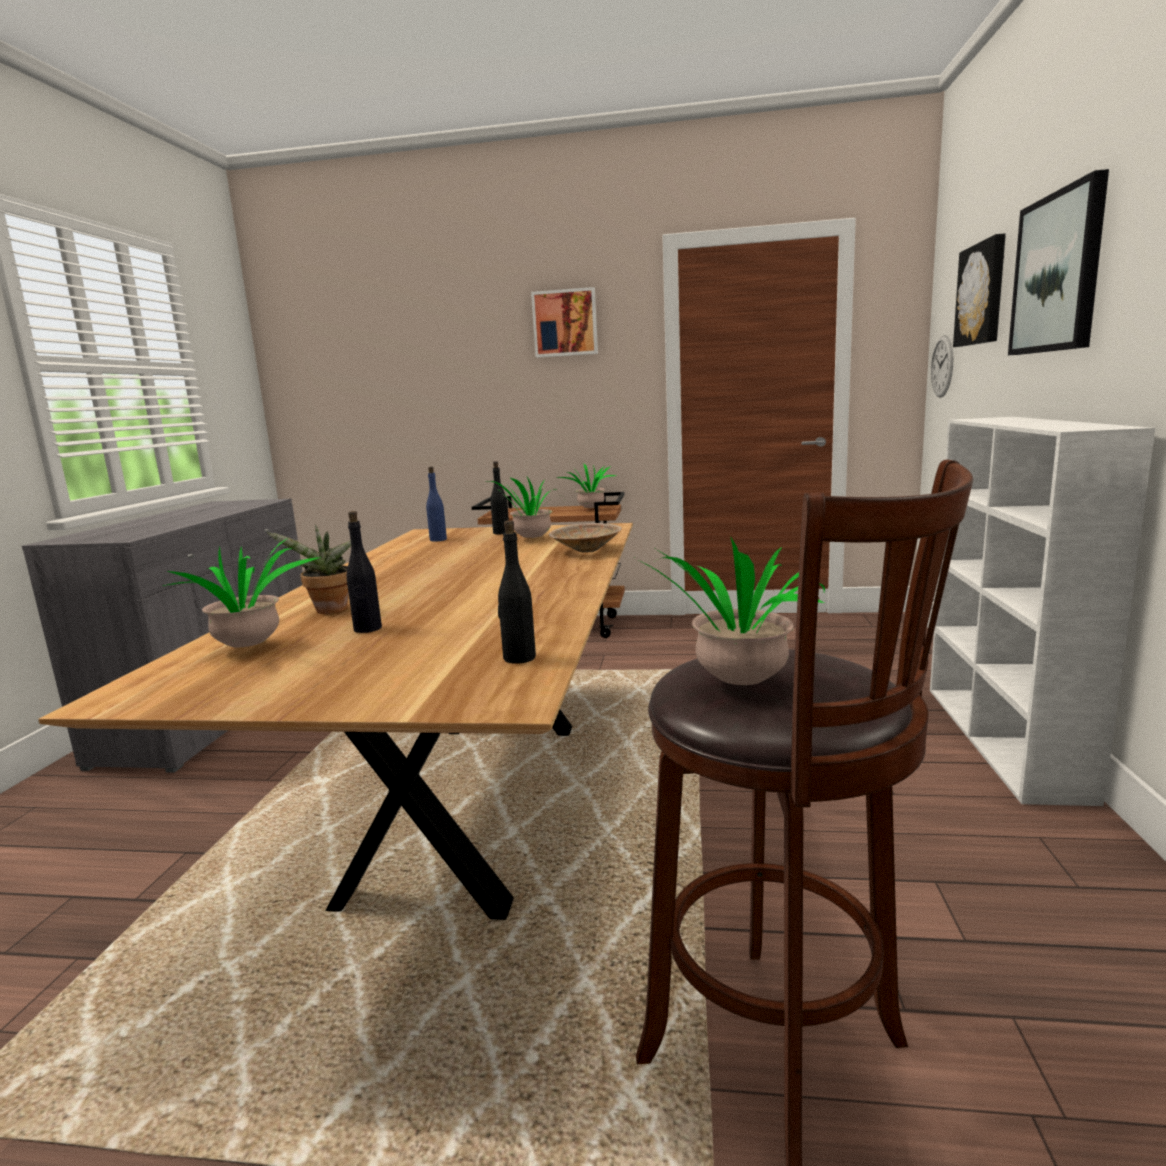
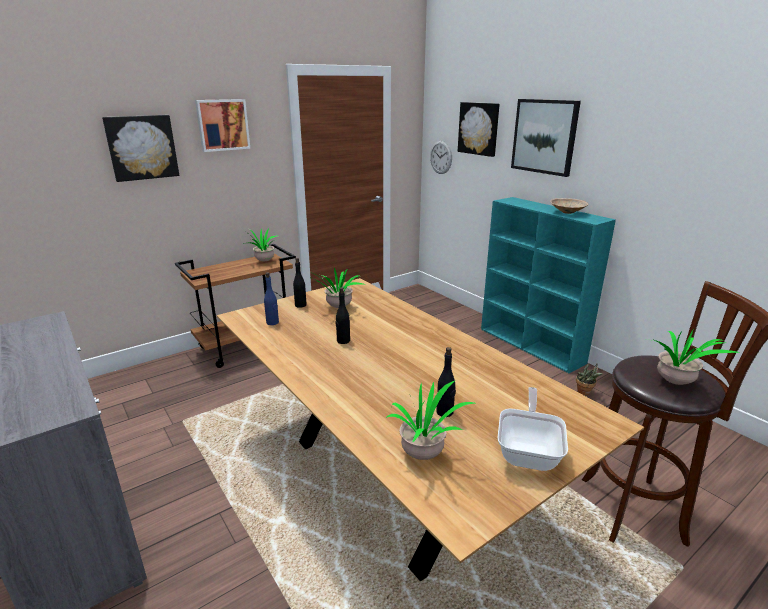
camera: 45 degrees left, 10 degrees up
(329, 611) = (385, 409): potted plant -> potted plant (585, 393)
(334, 683) = (529, 451): none -> frying pan
(468, 352) = (142, 147): none -> picture
(519, 658) = (555, 399): black bottle -> black bottle (343, 341)
(585, 551) = (397, 311): beige bowl -> beige bowl (567, 213)
(1004, 740) = (531, 346): white bookcase -> turquoise bookcase

